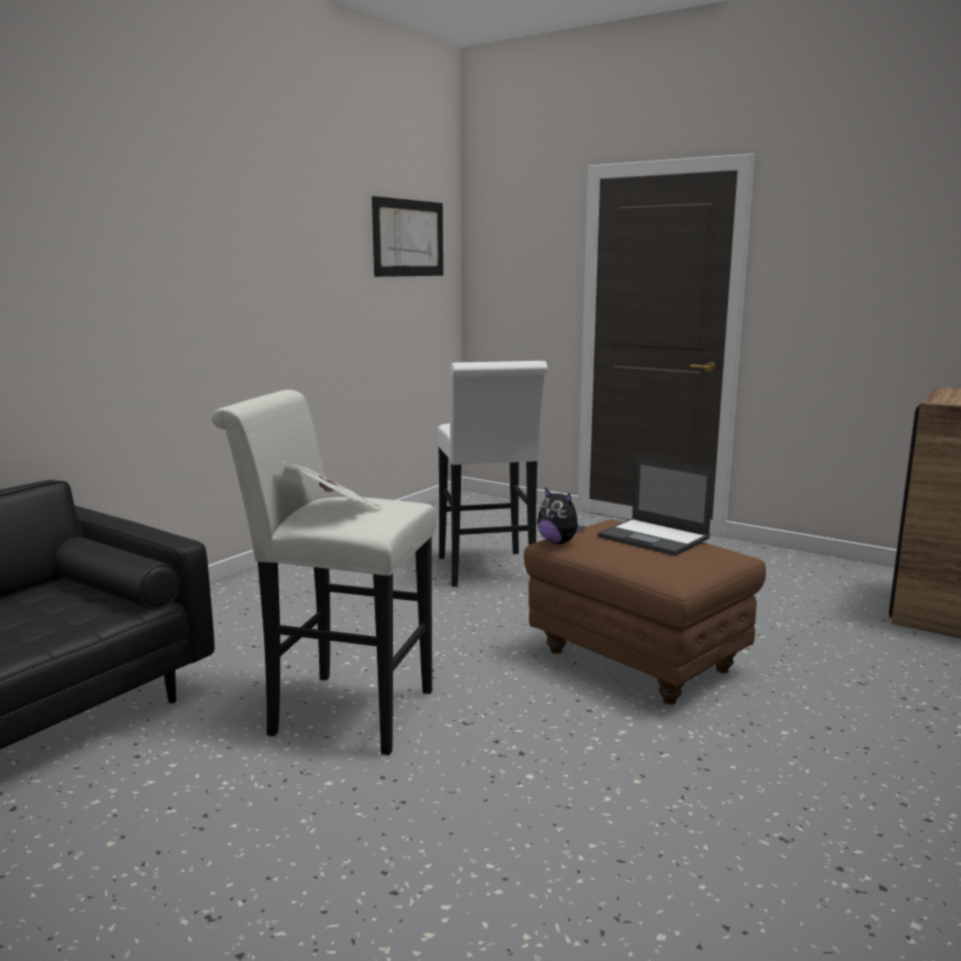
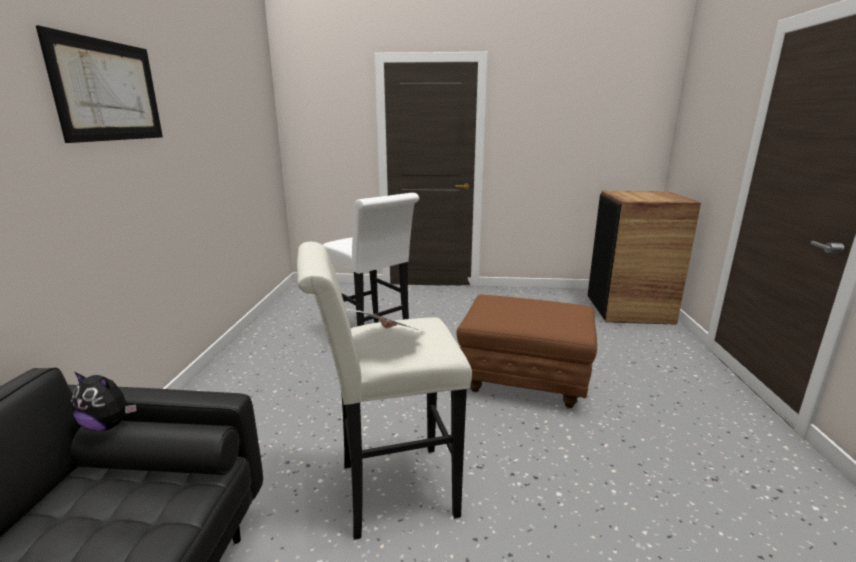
camera: 30 degrees left, 5 degrees up
(408, 238) = (249, 101): picture -> picture (109, 91)
(559, 542) = (480, 319): plush toy -> plush toy (108, 425)
(654, 537) = (529, 304): laptop -> none

